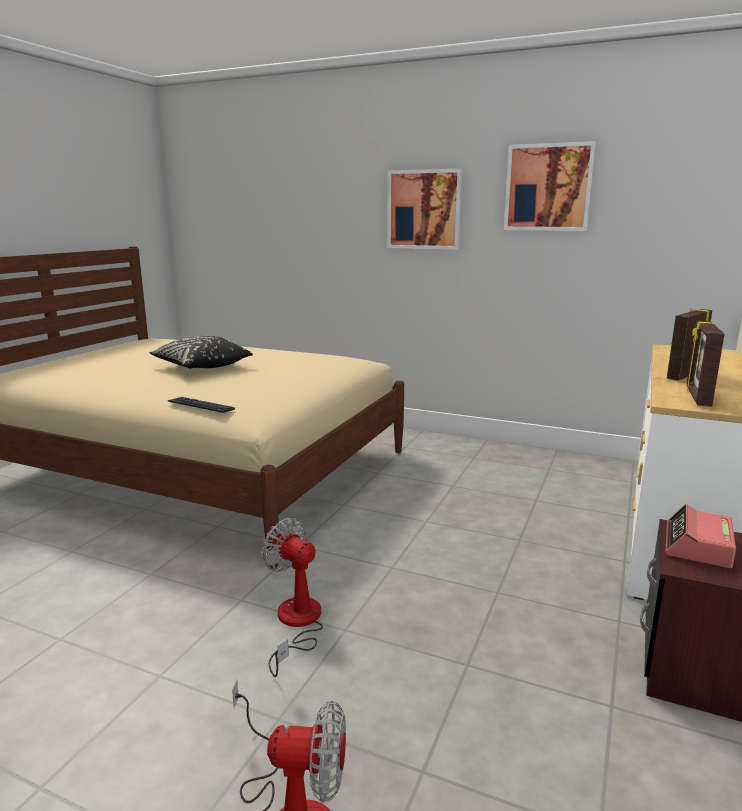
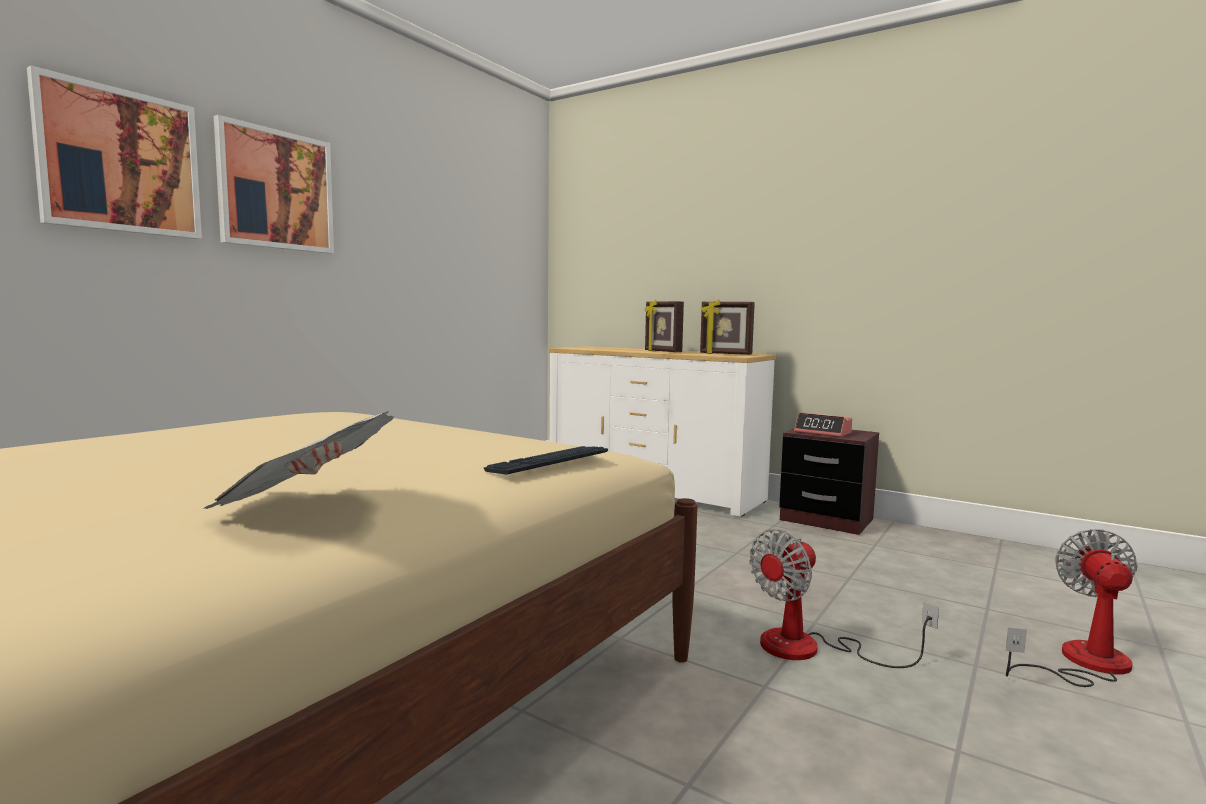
camera: 80 degrees left, 10 degrees down
(120, 386) = (305, 507): none -> newspaper
(201, 367) = (229, 459): black pillow -> none
(548, 187) = (418, 191): picture -> picture (120, 161)

